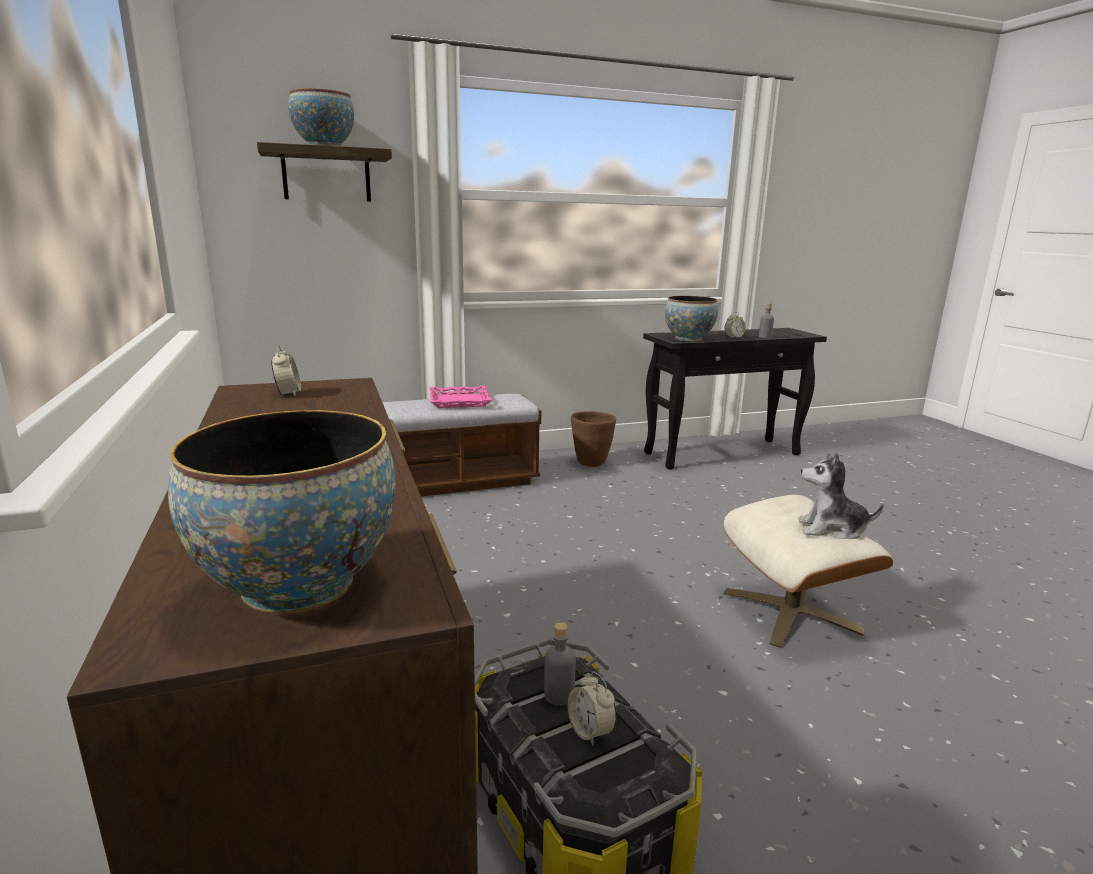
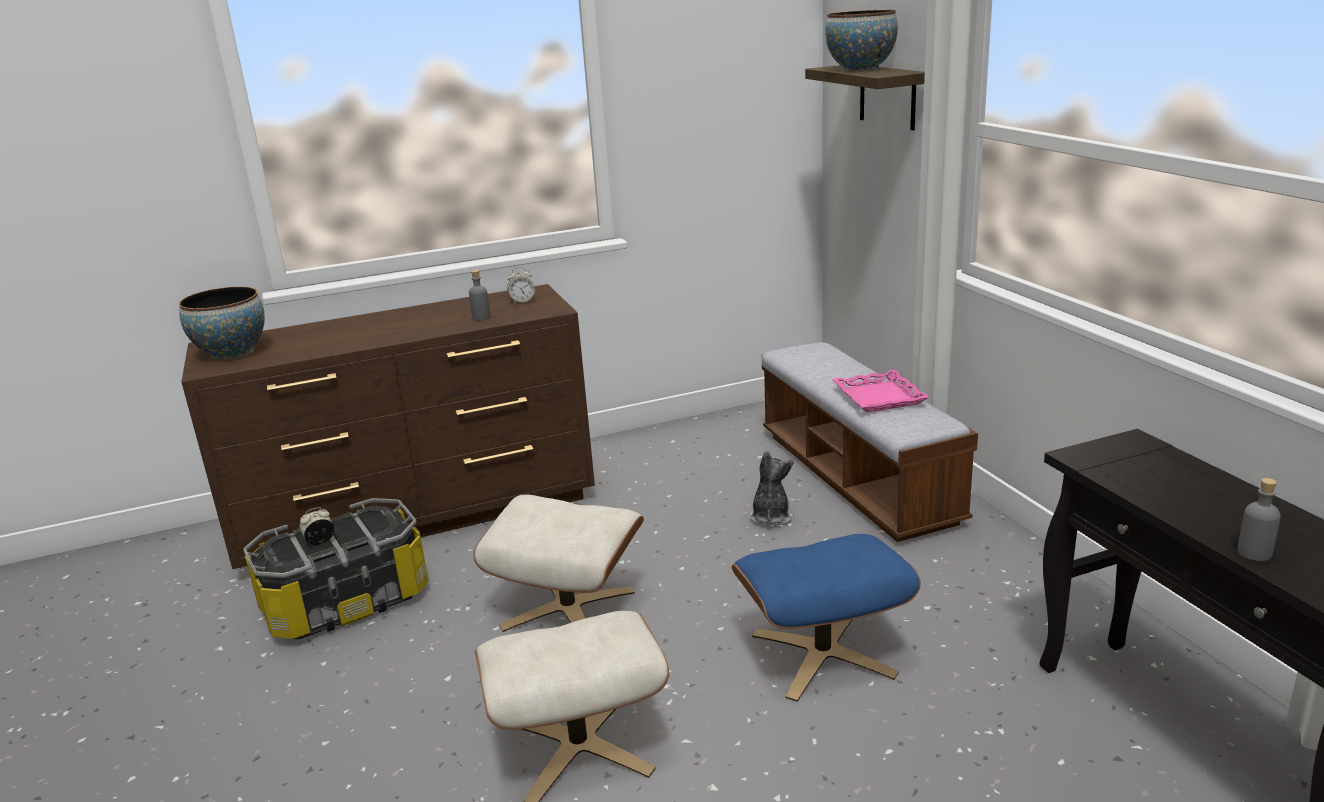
camera: 90 degrees right, 5 degrees up
(559, 695) = (357, 529): grey bottle -> grey bottle (481, 317)
(591, 462) = (1020, 587): brown planter -> none
(602, 618) = (569, 609): none -> beige ottoman
(663, 519) = (822, 655): none -> blue ottoman
(688, 339) = (1112, 466): bowl -> none
(733, 337) = (1195, 514): alarm clock -> none
(831, 530) = (545, 664): plush toy -> plush toy (770, 516)

